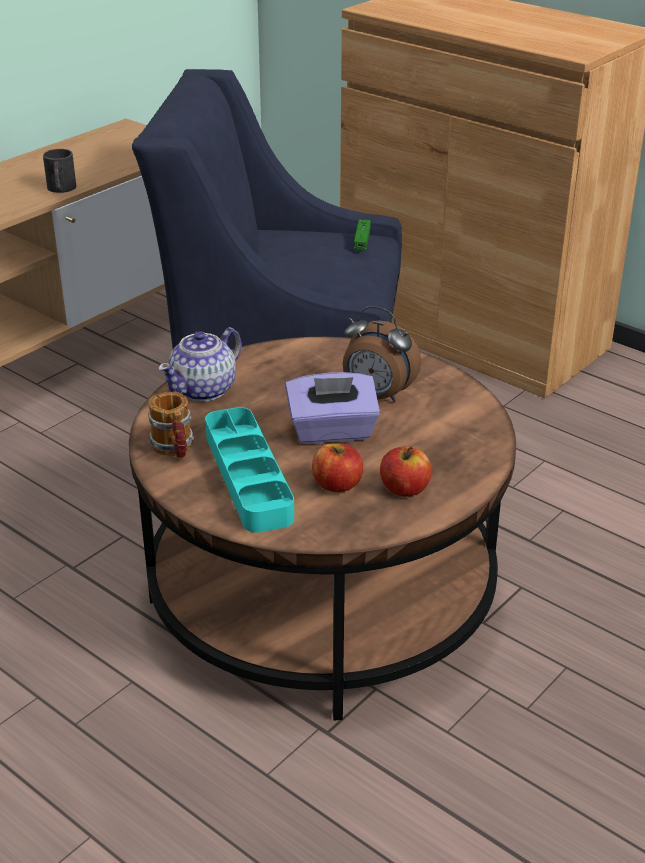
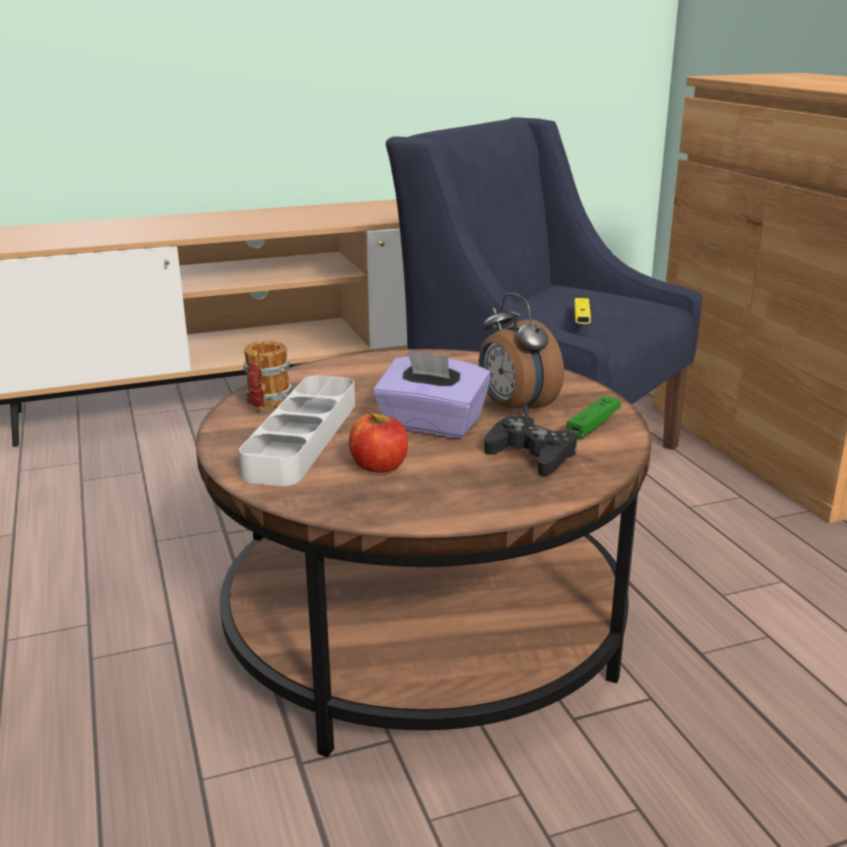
camera: 30 degrees right, 10 degrees down
(61, 189) = (384, 219): black mug -> none
(204, 389) = (353, 369): teapot -> none
(248, 476) = (302, 438): turquoise tray -> grey tray
(337, 277) = (581, 319): none -> yellow game controller
(362, 240) = (641, 300): green game controller -> green game controller (593, 425)
(404, 489) = (446, 488): apple -> none
(432, 439) = (531, 455): none -> black game controller

